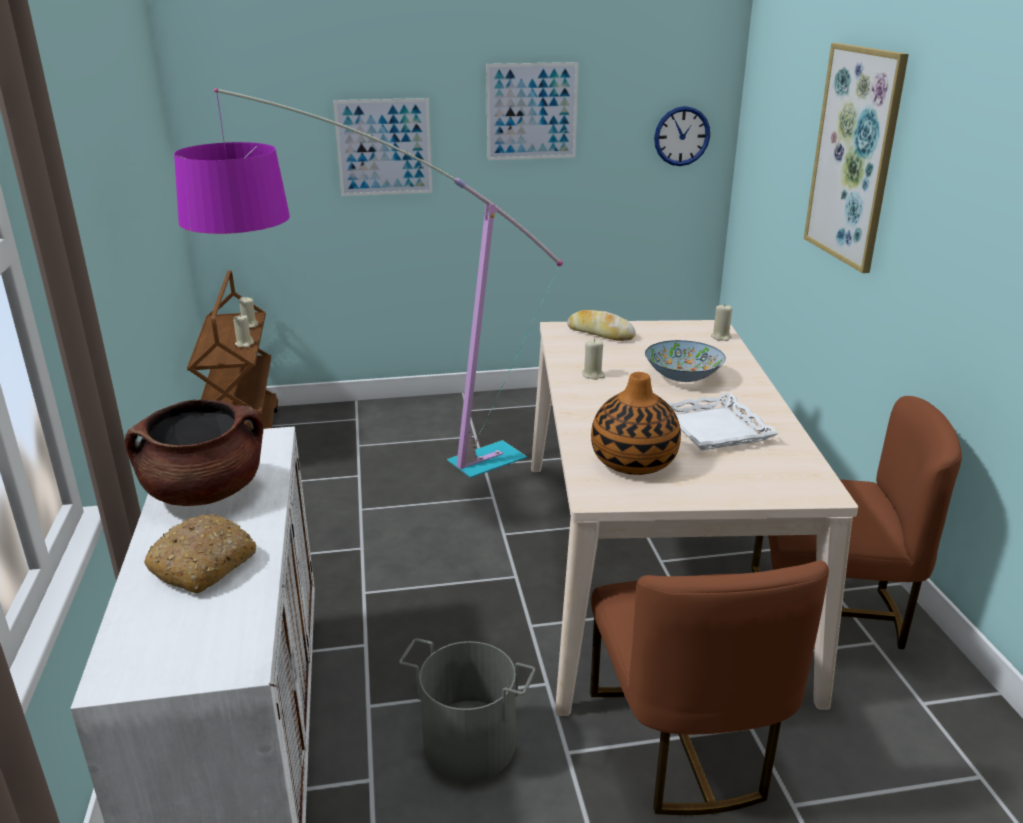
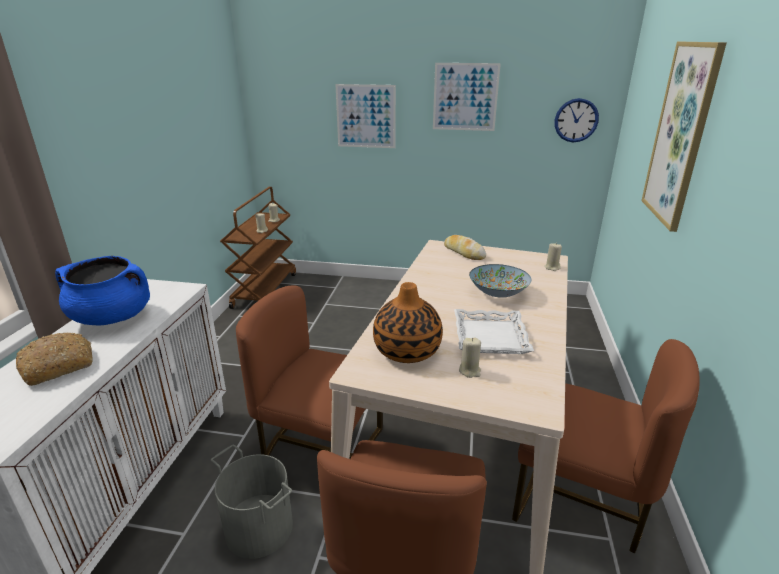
camera: 20 degrees right, 0 degrees up
(205, 492) = (113, 317): brown cooking pot -> blue cooking pot
(378, 496) = (316, 338): floor lamp -> none
(486, 635) = (321, 449): none -> brown chair
(593, 375) = (433, 281): beige candle -> beige candle (470, 371)

